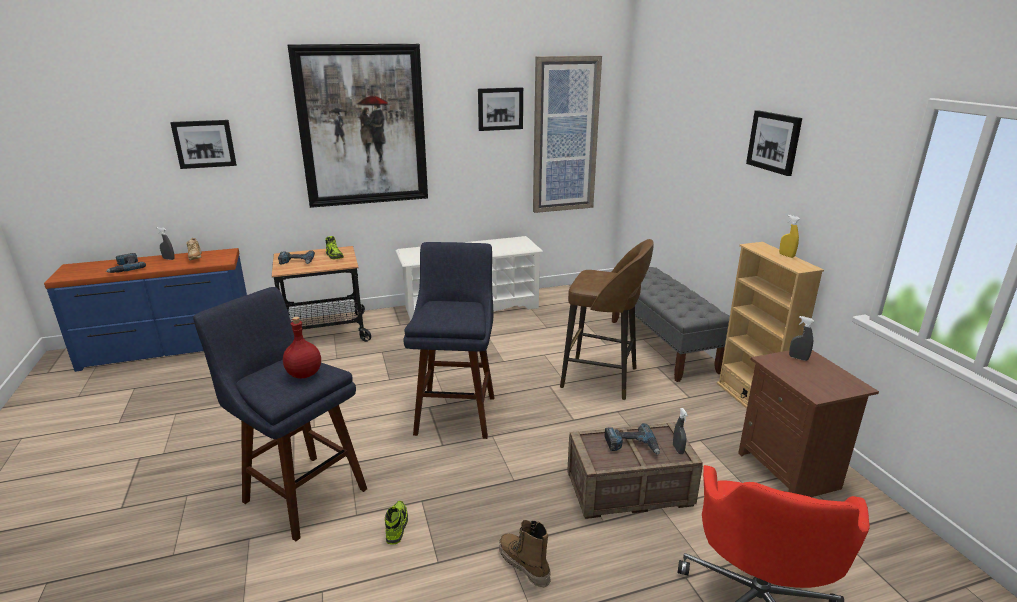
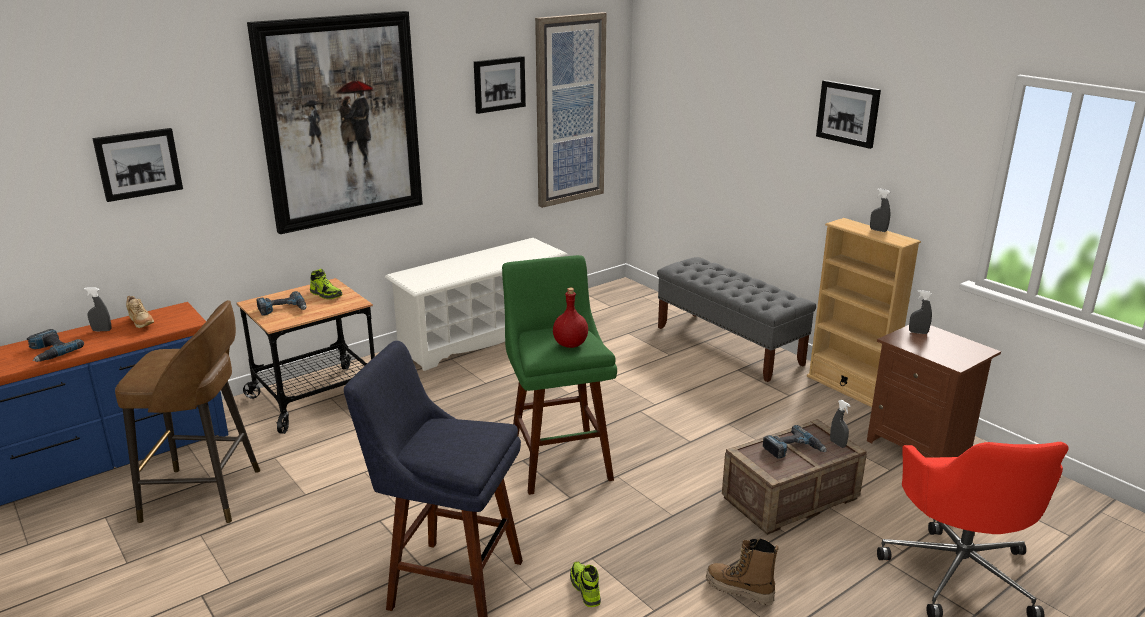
camera: 20 degrees left, 0 degrees up
(305, 374) = (473, 435): red bottle -> red bottle (571, 344)
(456, 411) = (558, 458): blue stool -> green stool
(602, 378) = (690, 392): brown stool -> brown stool (206, 495)
(786, 255) = (878, 230): yellow spray bottle -> grey spray bottle

